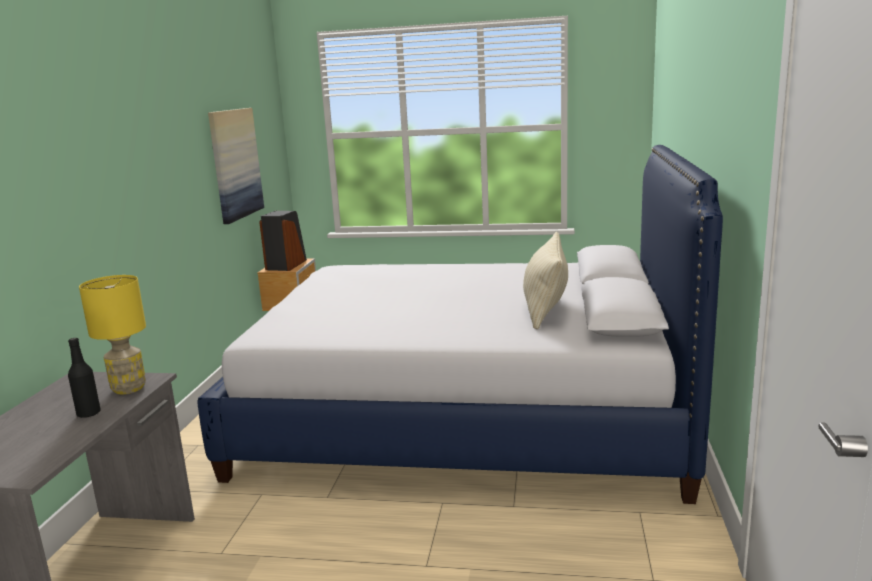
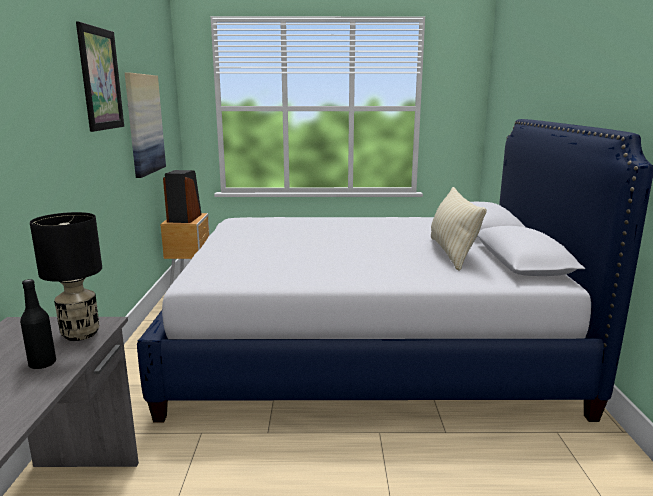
camera: 10 degrees left, 0 degrees up
(128, 388) = (80, 334): yellow table lamp -> black table lamp
(178, 125) = (101, 79): none -> picture

